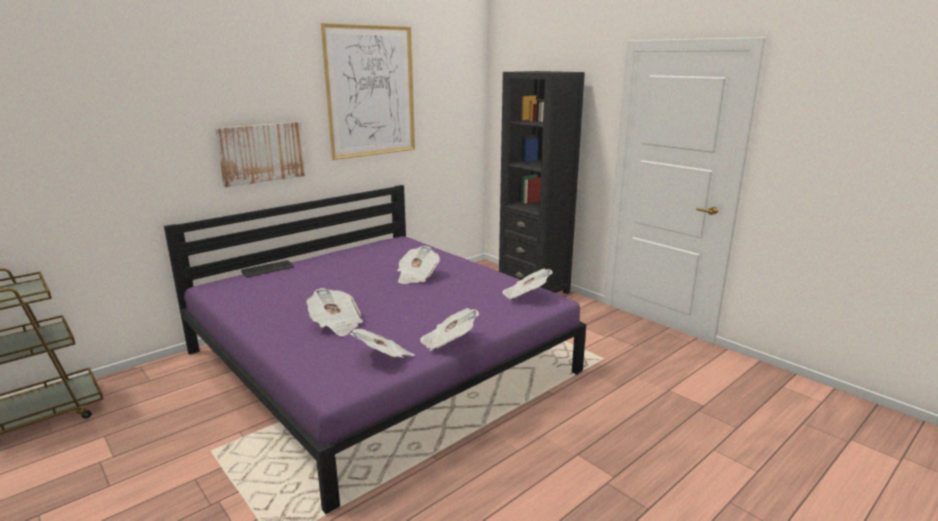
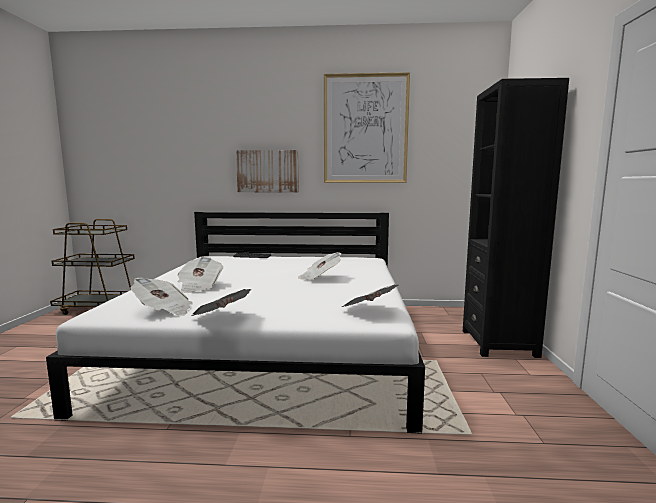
camera: 45 degrees right, 10 degrees down
(379, 361) = (273, 345): purple bed -> white bed

